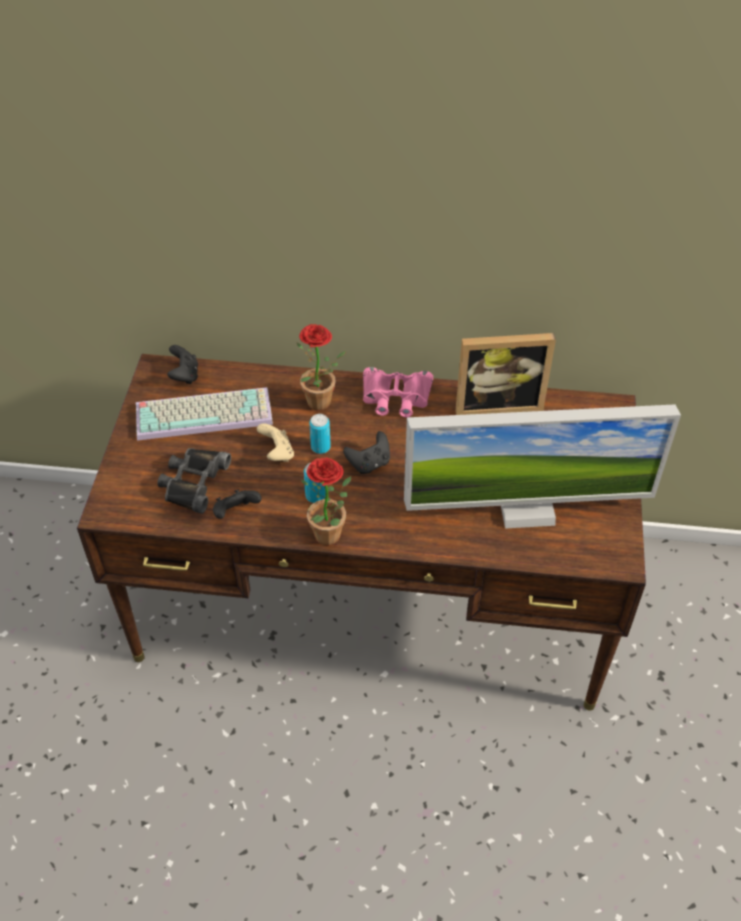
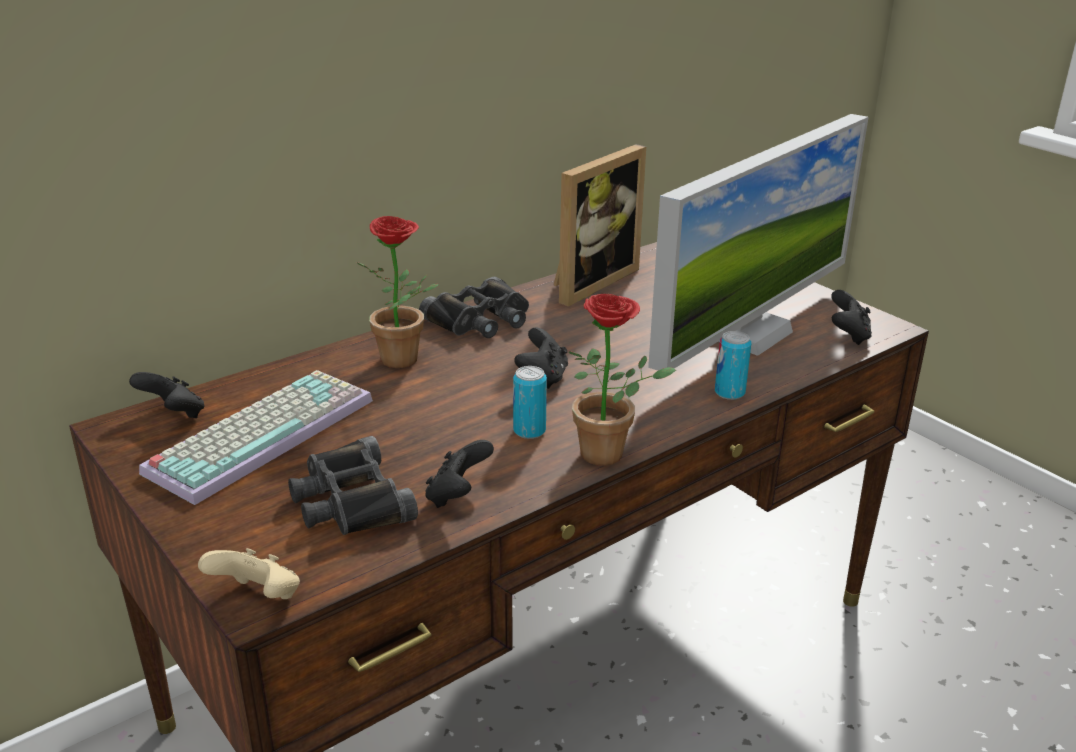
camera: 45 degrees left, 20 degrees down
(277, 453) = (421, 421): beige game controller -> beige game controller (258, 598)
(320, 447) = (464, 391): can -> can (729, 392)
(396, 397) = (481, 319): pink binoculars -> black binoculars
(584, 551) = (848, 335): none -> black game controller

